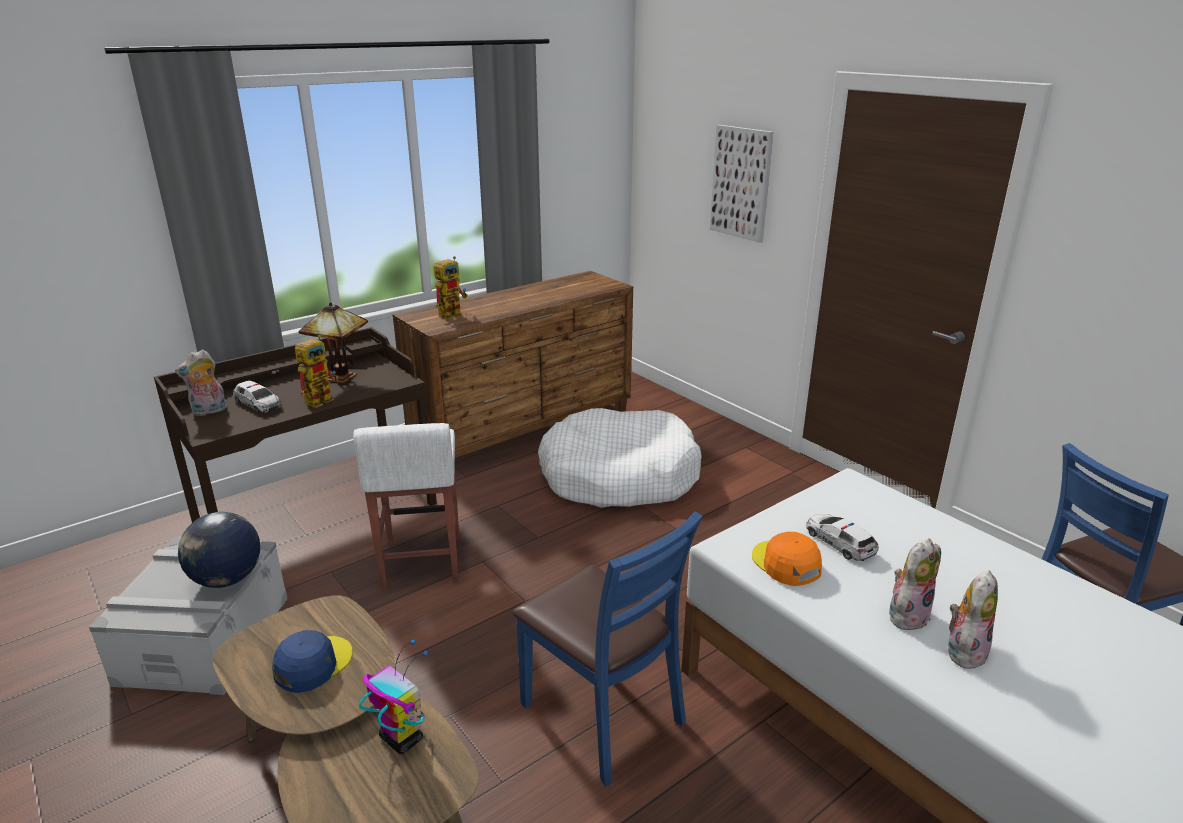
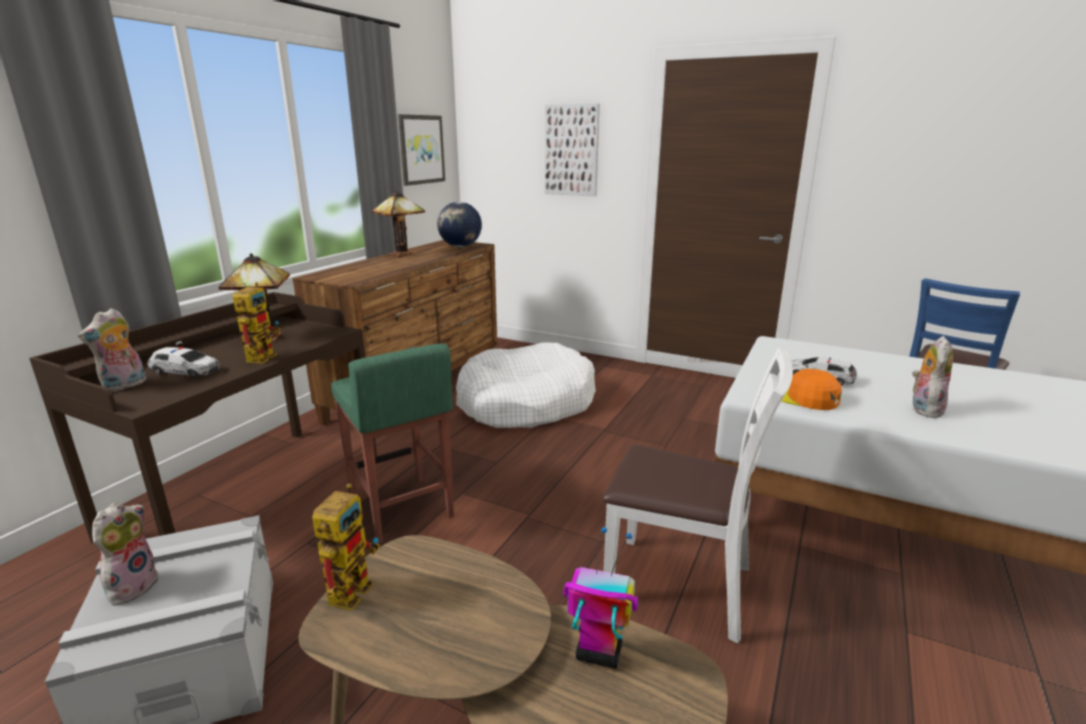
camera: 25 degrees left, 5 degrees down
(227, 580) = (225, 567): globe -> globe (460, 246)
(312, 664) = (440, 611): blue cap -> none
(421, 562) = (401, 509): white stool -> green stool
(453, 313) = (356, 271): toy robot -> toy robot (352, 586)
(522, 292) = (403, 254): none -> table lamp
(577, 168) = (421, 149): none -> picture
(602, 716) = (680, 585): blue chair -> white chair
(964, 650) = (986, 420): plush toy -> plush toy (132, 586)

